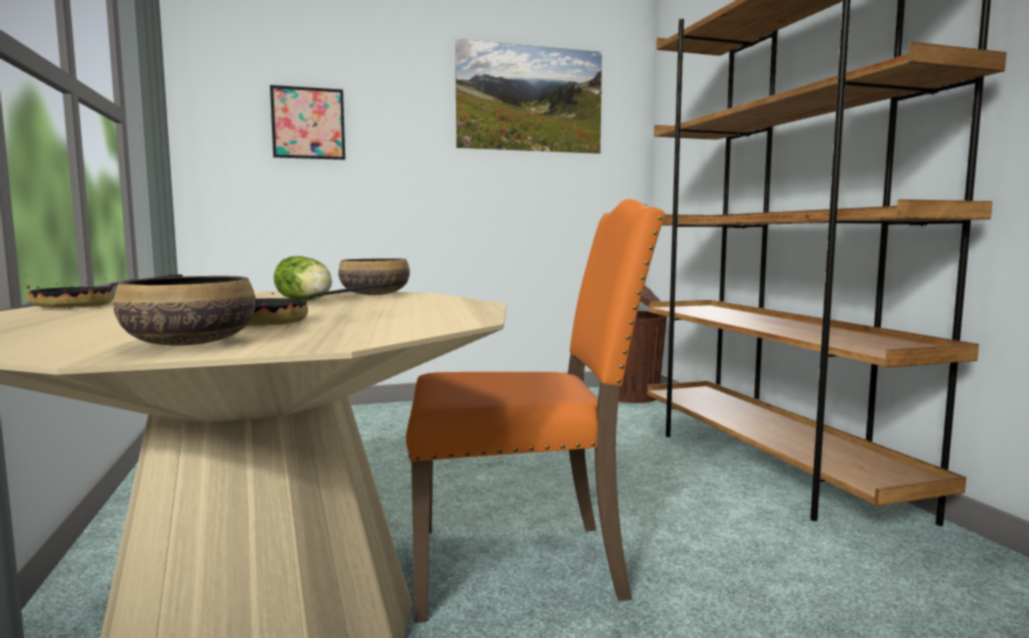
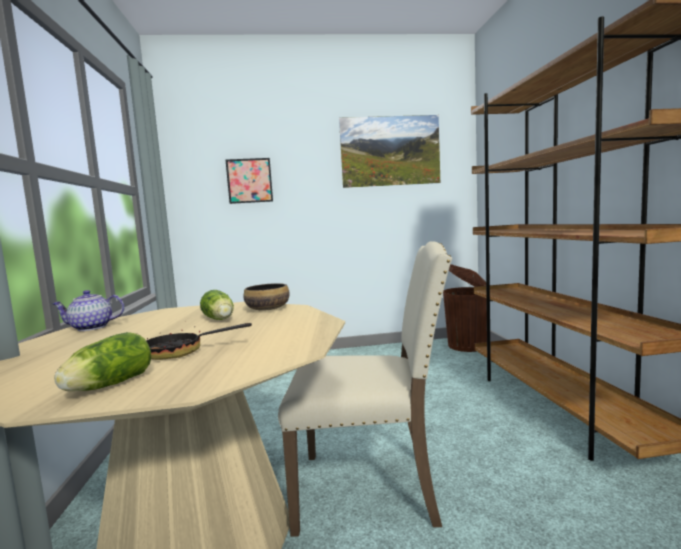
camera: 10 degrees right, 0 degrees up
(87, 305) = (91, 328): frying pan -> teapot
(192, 343) = (106, 386): bowl -> lettuce
(522, 564) = (370, 489): orange chair -> beige chair

